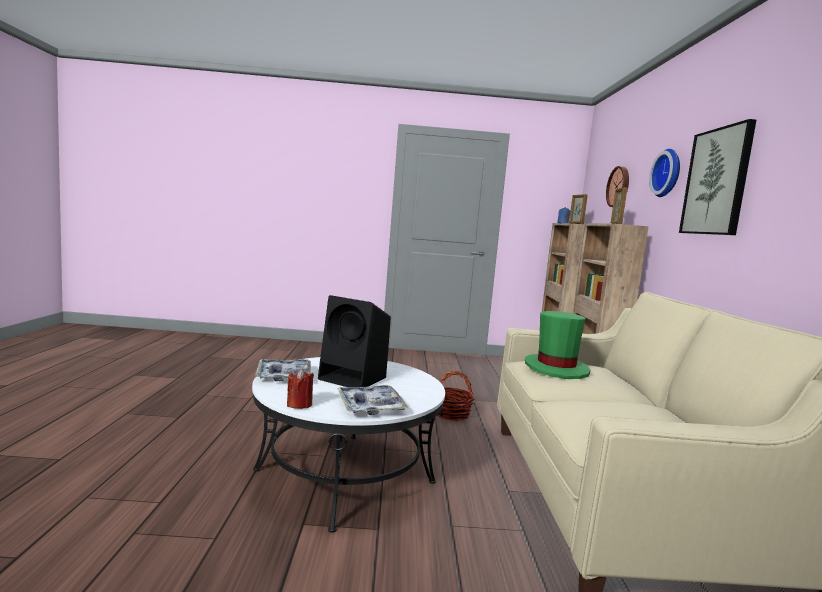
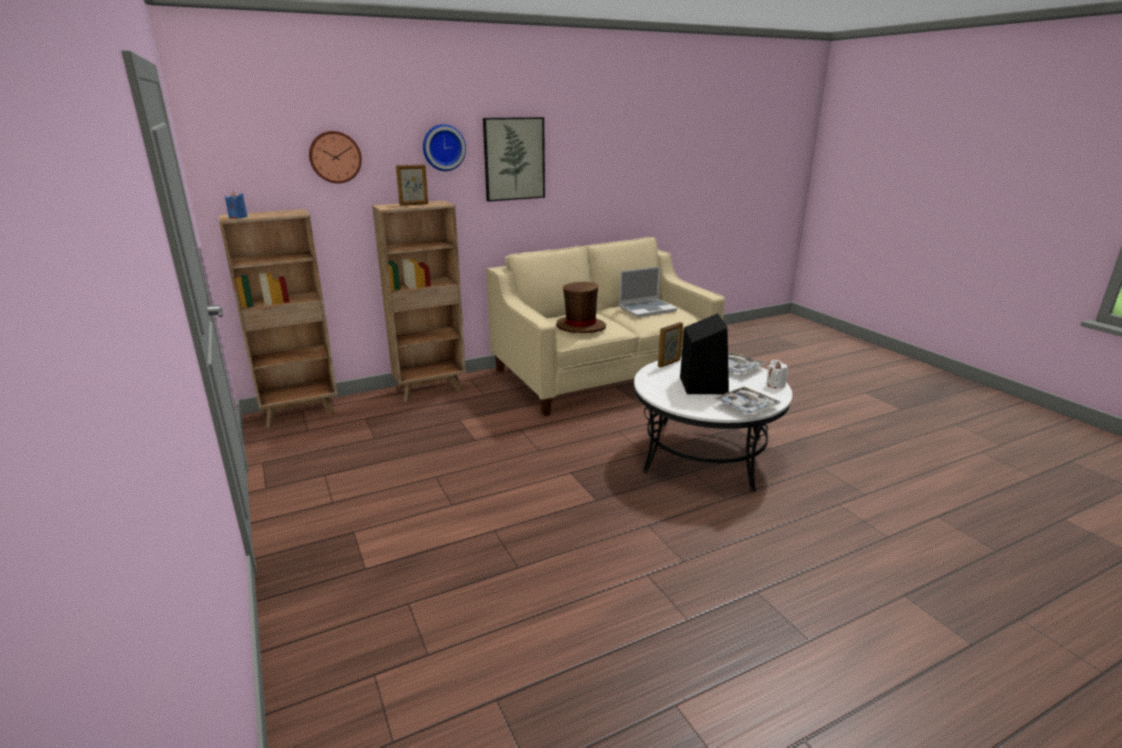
camera: 115 degrees left, 15 degrees up
(299, 404) = (775, 384): red candle -> white candle
(451, 413) = (529, 442): basket -> none
(556, 368) = (580, 327): green hat -> brown hat
(575, 223) = (279, 213): picture frame -> picture frame (669, 363)
(635, 416) = (647, 309): none -> laptop

